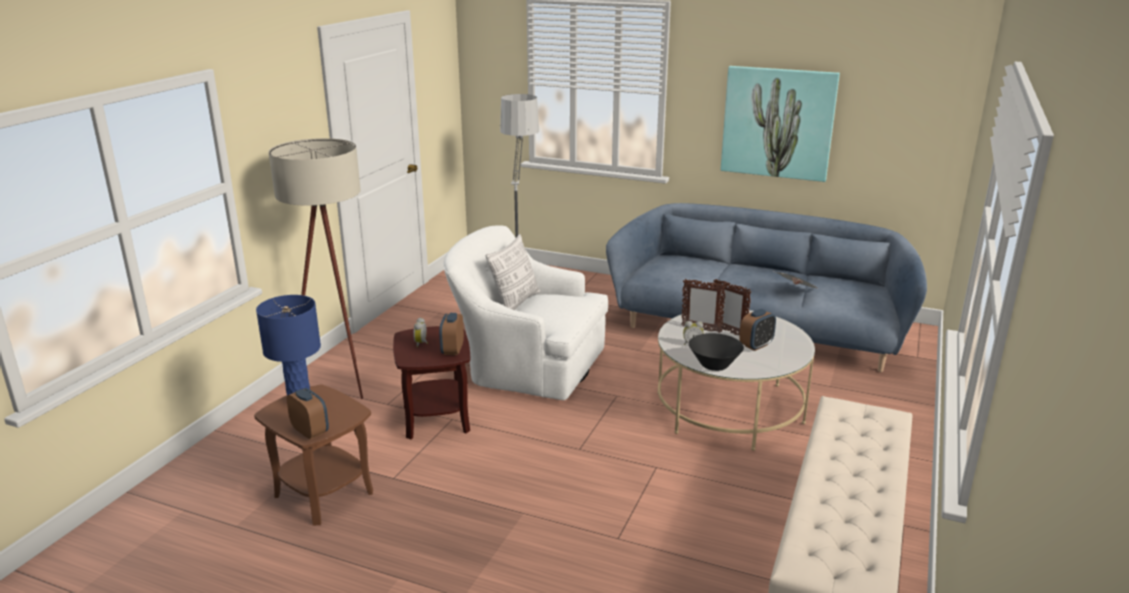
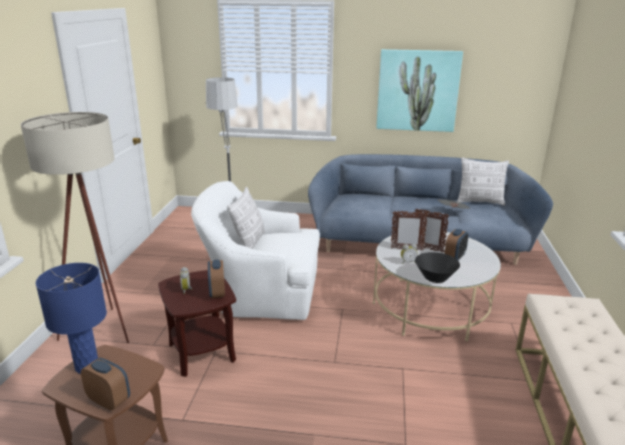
camera: 15 degrees left, 0 degrees up
(845, 281) = (480, 202): none -> pillow

